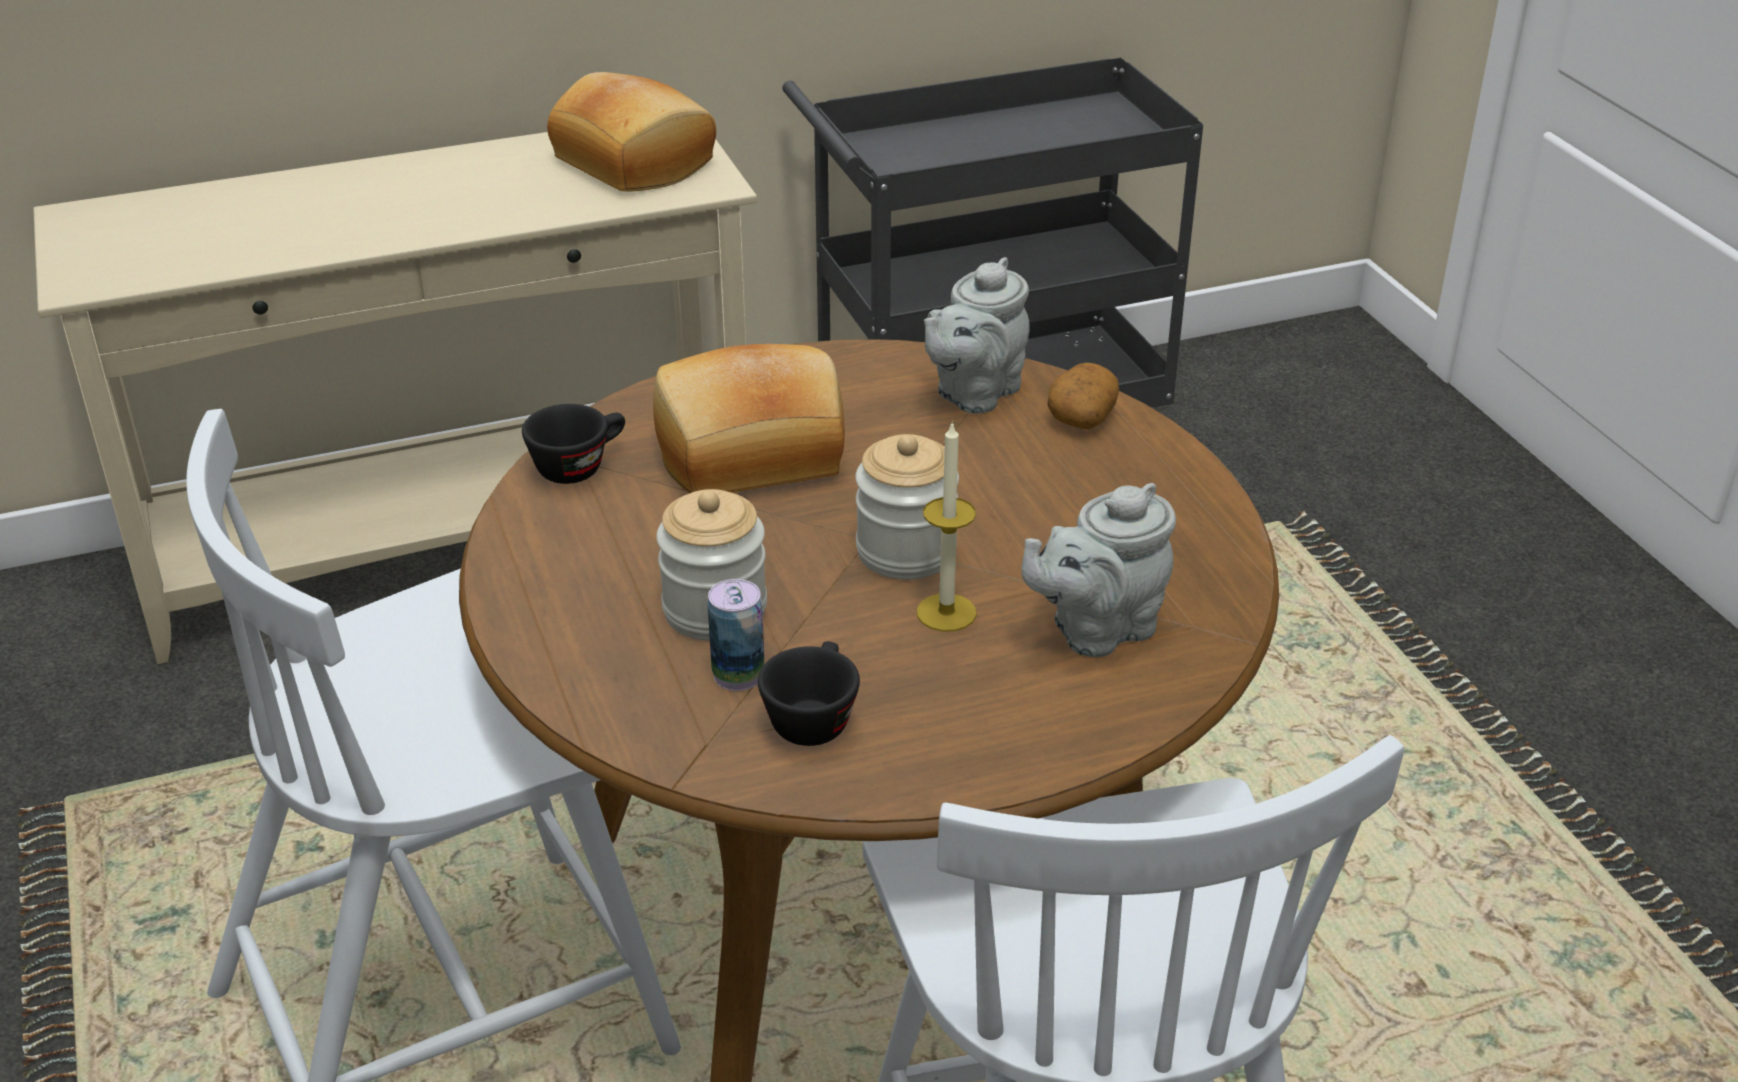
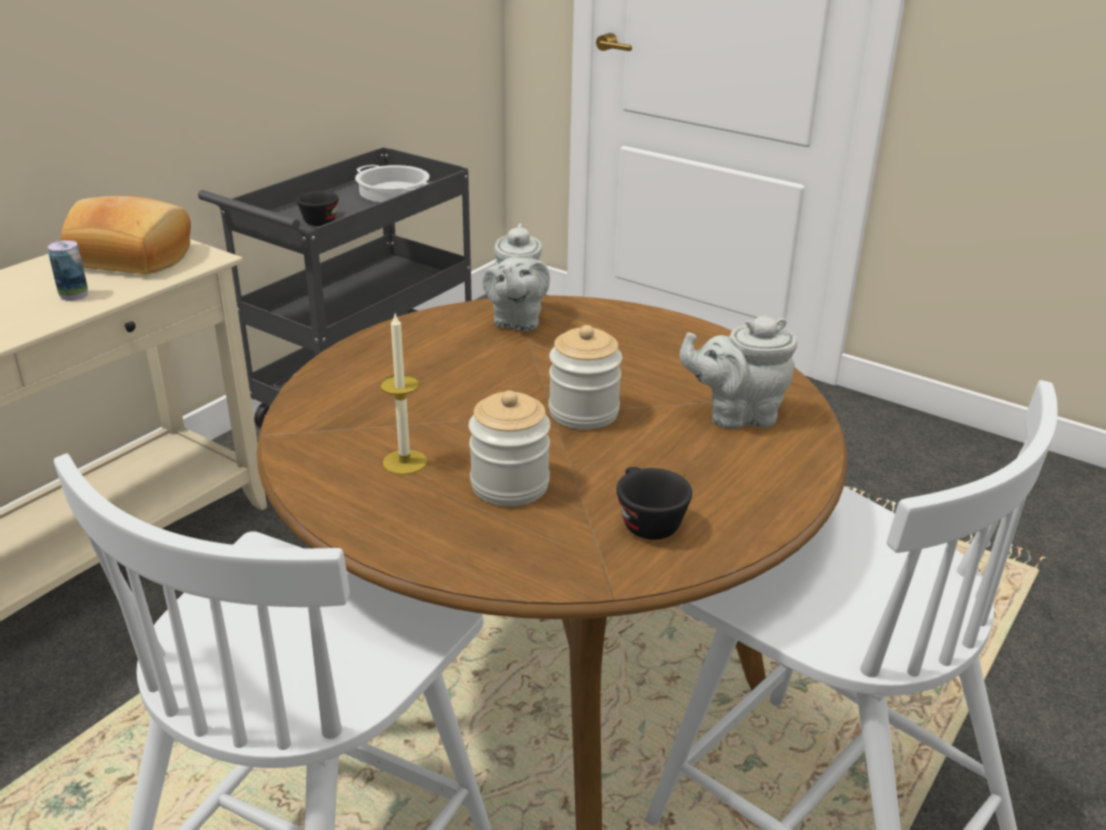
camera: 35 degrees left, 5 degrees down
(579, 466) = (312, 434): black cup -> black cup (322, 220)
(738, 675) = (571, 515): can -> can (74, 295)
(751, 455) = (422, 392): bread -> none
(946, 612) = (647, 436): candle -> candle (405, 462)
(1081, 416) = (590, 314): potato -> none
(1090, 134) = (394, 192): none -> cooking pot
(1096, 629) = (736, 415): grey teapot -> grey teapot turned 60 degrees clockwise

